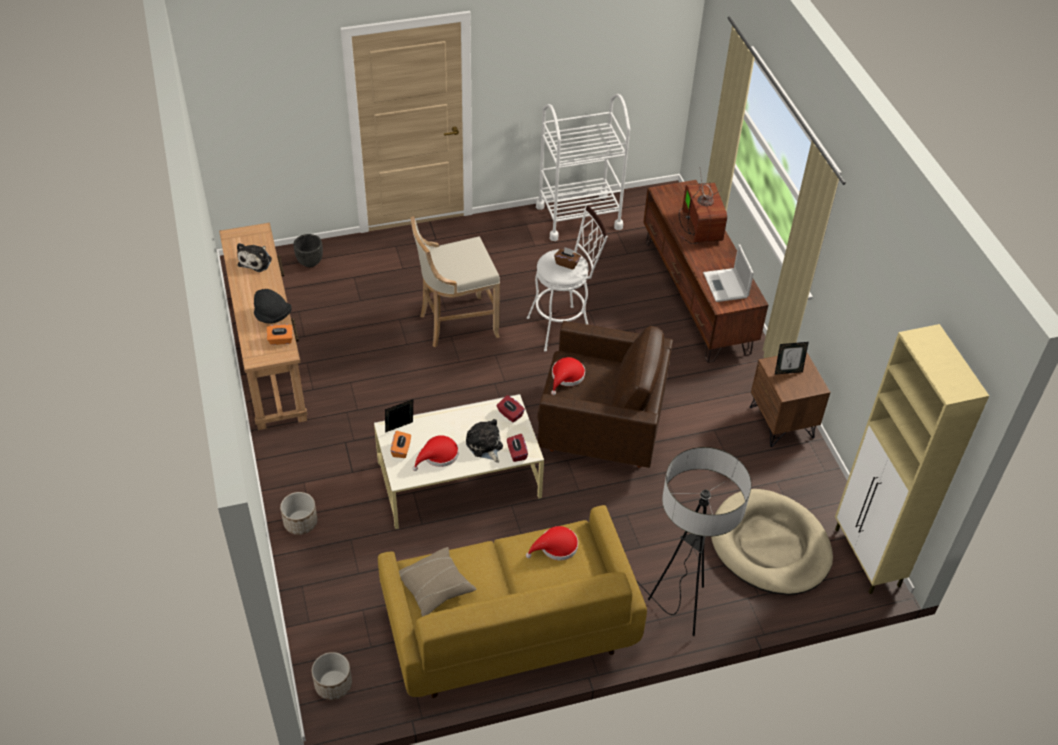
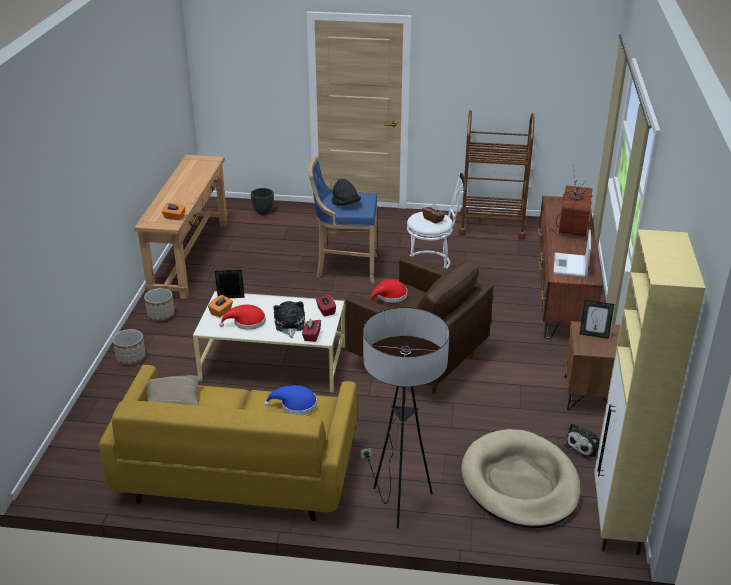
camera: 25 degrees right, 15 degrees down
(256, 261) = (196, 174): plush toy -> plush toy (584, 446)
(273, 316) = (181, 203): black hat -> black hat (345, 204)
(333, 684) = (67, 469): planter -> planter (161, 315)
(456, 324) = (344, 268): beige stool -> blue stool
(556, 547) = (295, 405): red hat -> blue hat
(578, 217) = (492, 225): white cart -> brown cart

